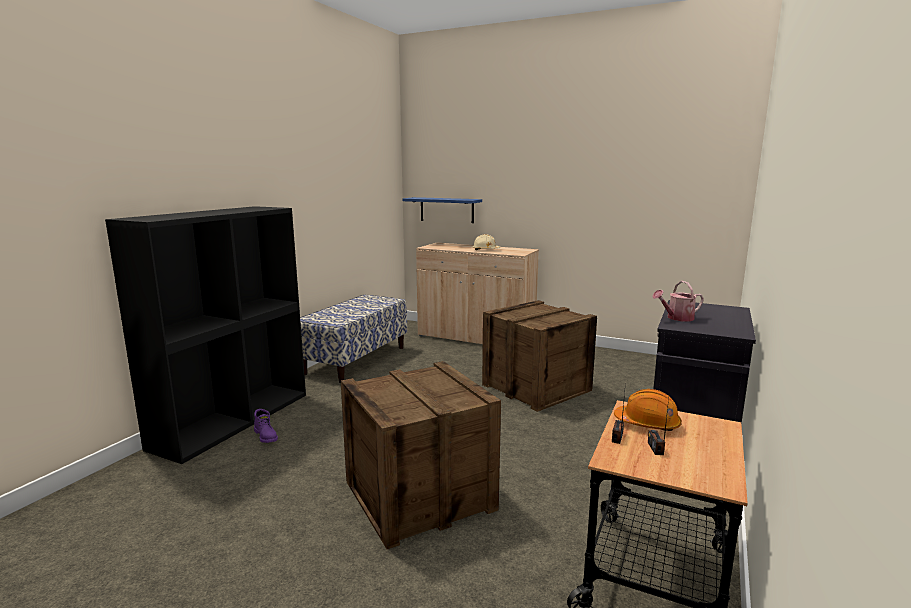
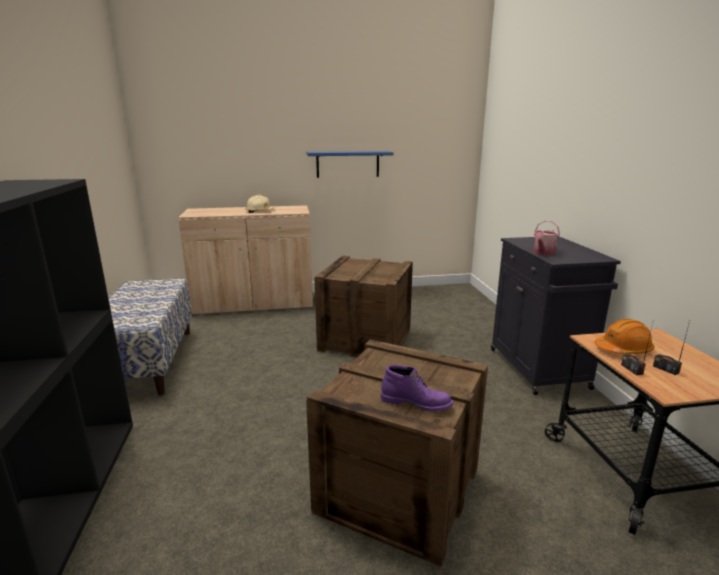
camera: 35 degrees left, 5 degrees up
(266, 436) = (140, 500): purple boot -> purple boot (416, 403)
(446, 210) = (195, 171): blue shelf -> blue shelf (347, 164)

